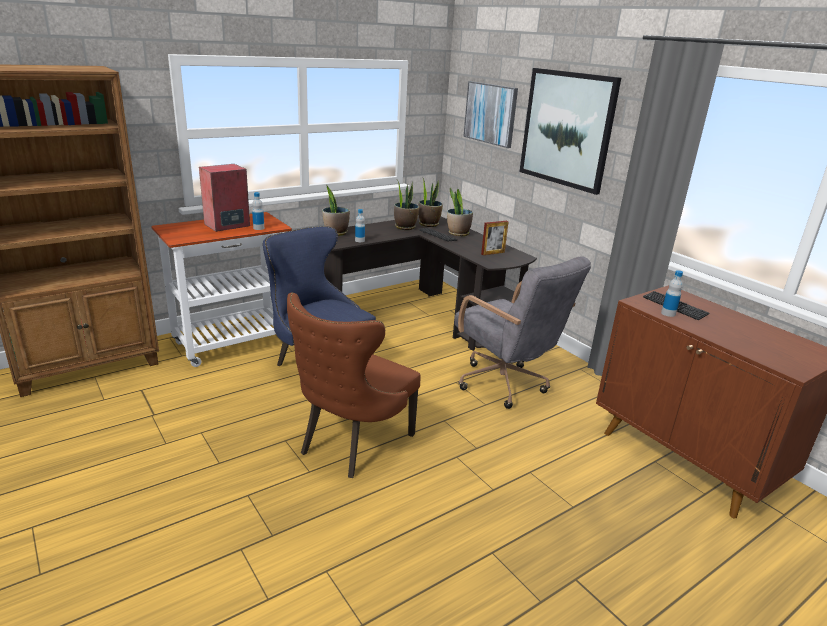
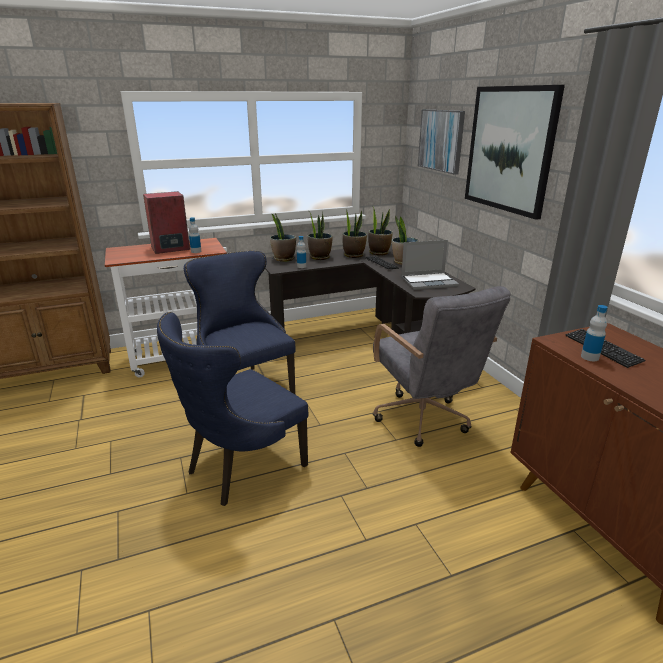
camera: 15 degrees right, 0 degrees up
(351, 443) = (241, 468): brown chair -> blue chair
(372, 230) = (319, 257): none -> potted plant
(493, 253) = (429, 282): picture frame -> laptop

